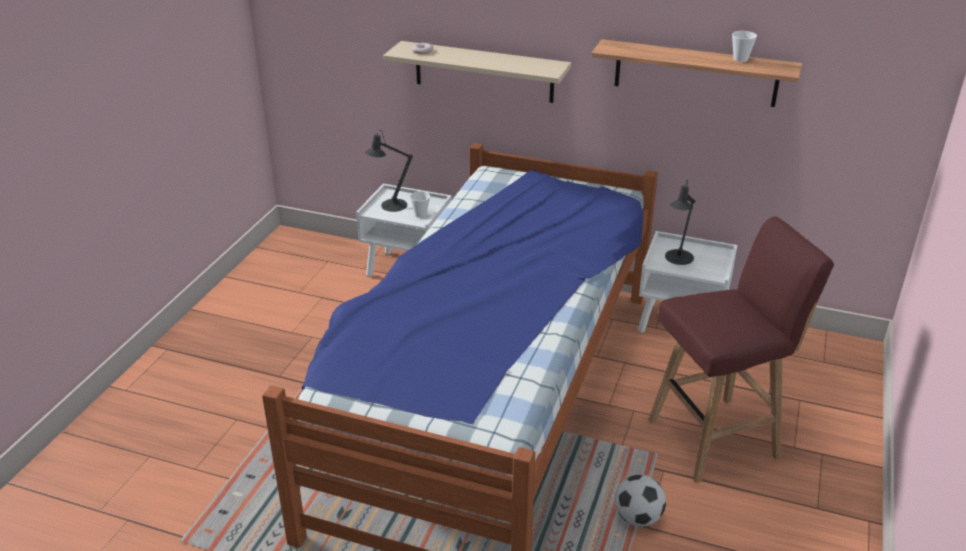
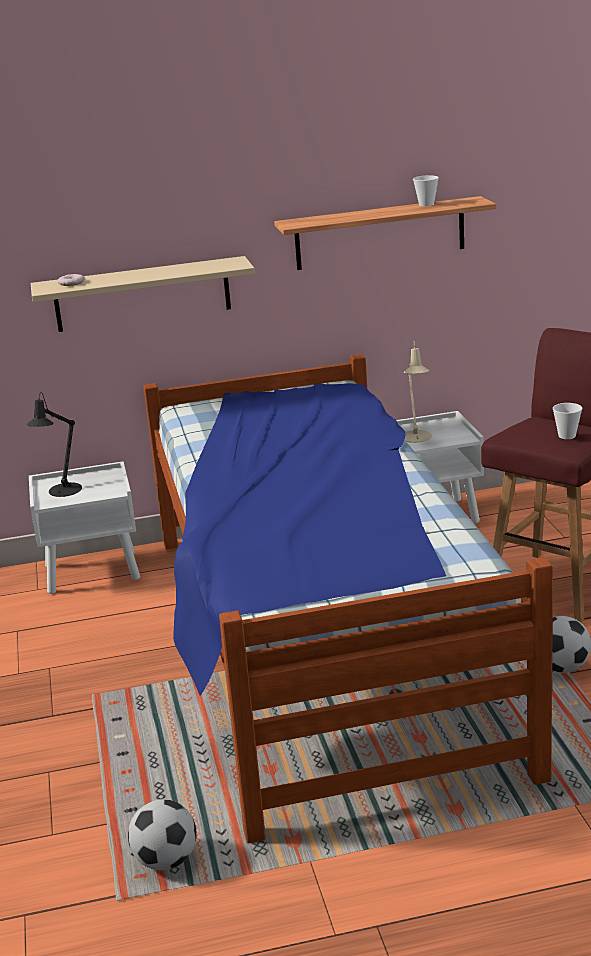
camera: 30 degrees left, 10 degrees down
(232, 528) = (166, 861): none -> football
(420, 214) = (107, 487): cup -> cup (567, 436)
(677, 259) = (416, 438): black table lamp -> beige table lamp

